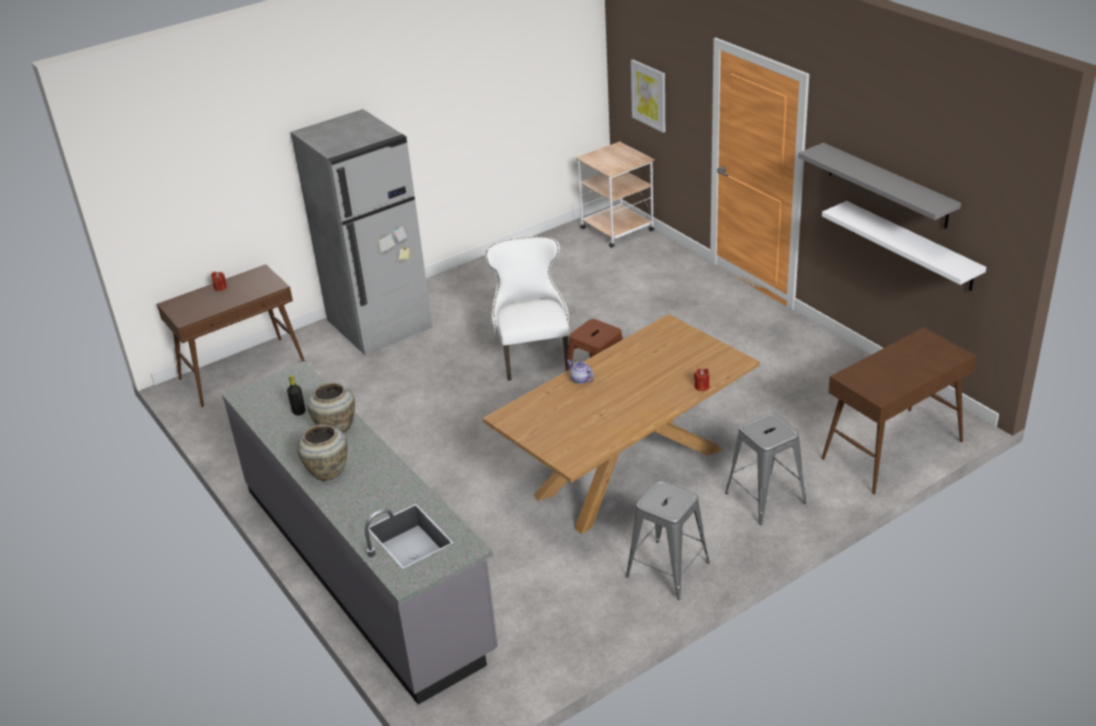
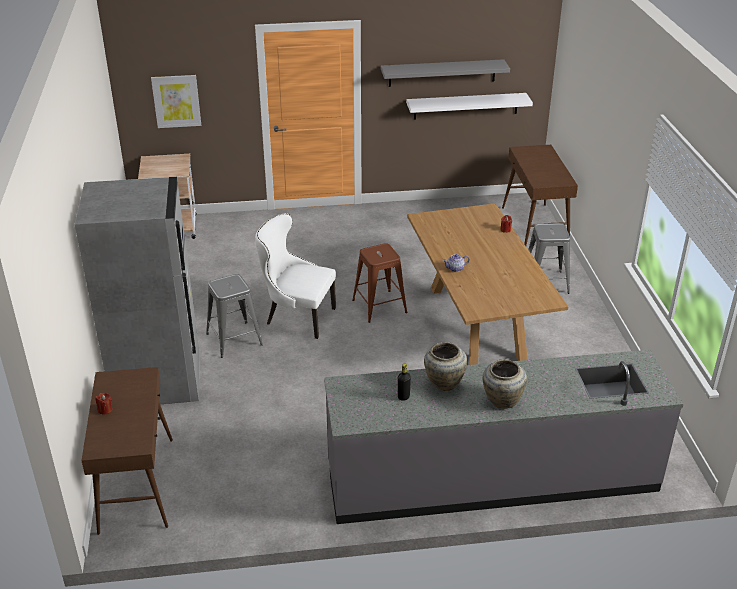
camera: 65 degrees left, 0 degrees up
(667, 569) = (587, 341): grey stool -> grey stool (234, 339)

